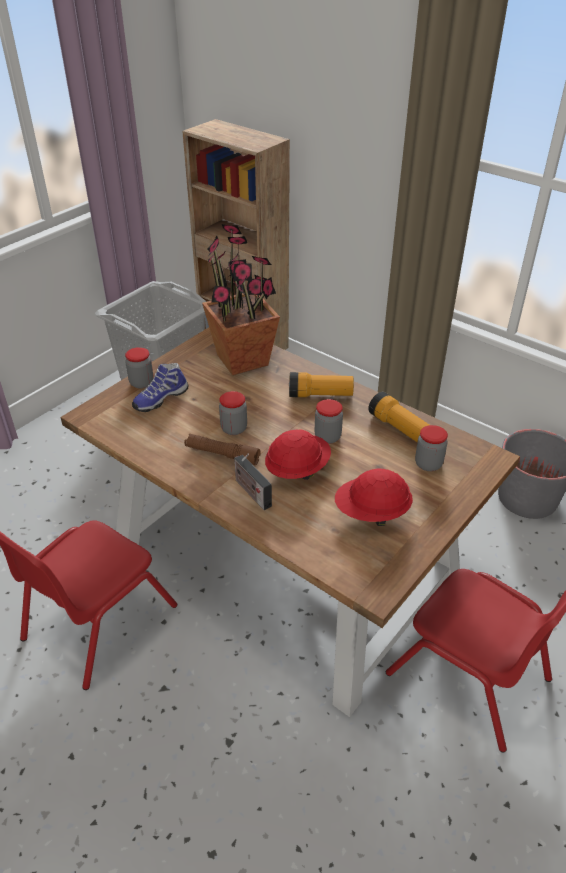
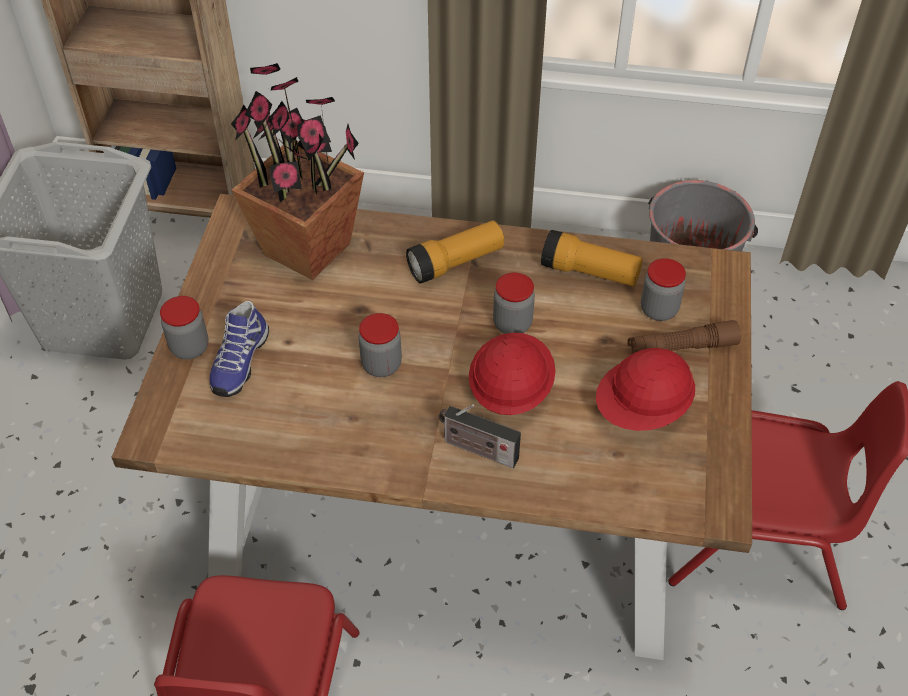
camera: 30 degrees left, 10 degrees up
(222, 454) = (396, 411): brown flashlight -> brown flashlight (681, 347)

